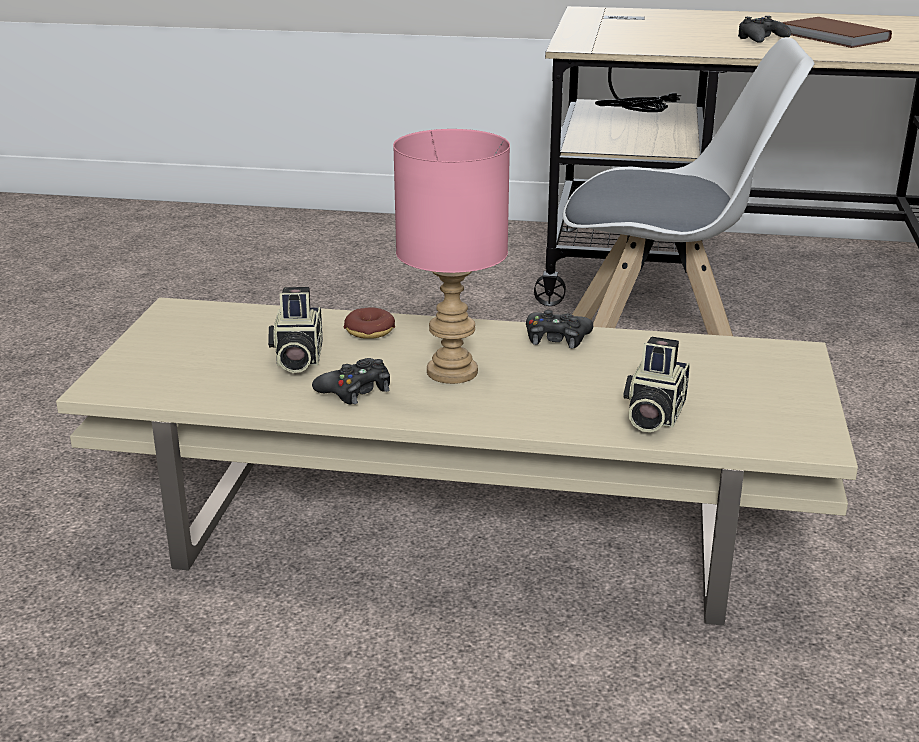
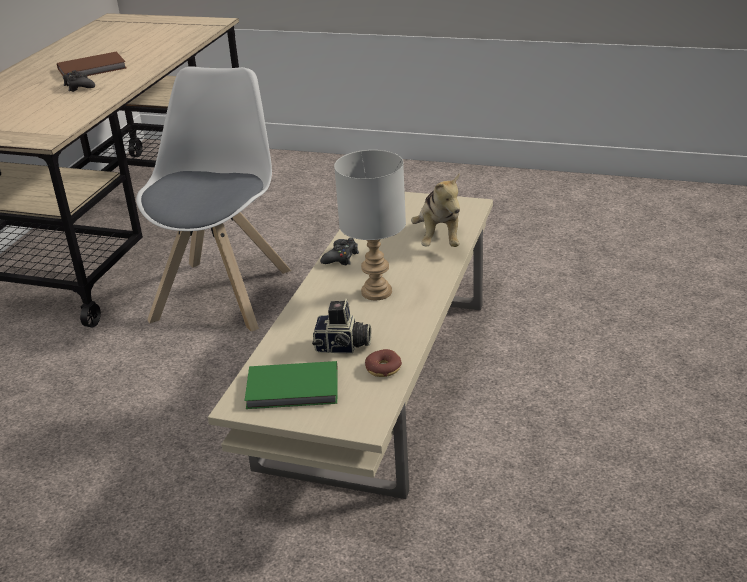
camera: 80 degrees left, 5 degrees up
(199, 336) = (294, 389): none -> green book
(355, 390) = (393, 324): black game controller -> none
(369, 331) = (309, 320): donut -> donut (383, 368)
(454, 372) = (377, 291): pink table lamp -> grey table lamp
(652, 415) = (439, 238): camera -> plush toy

